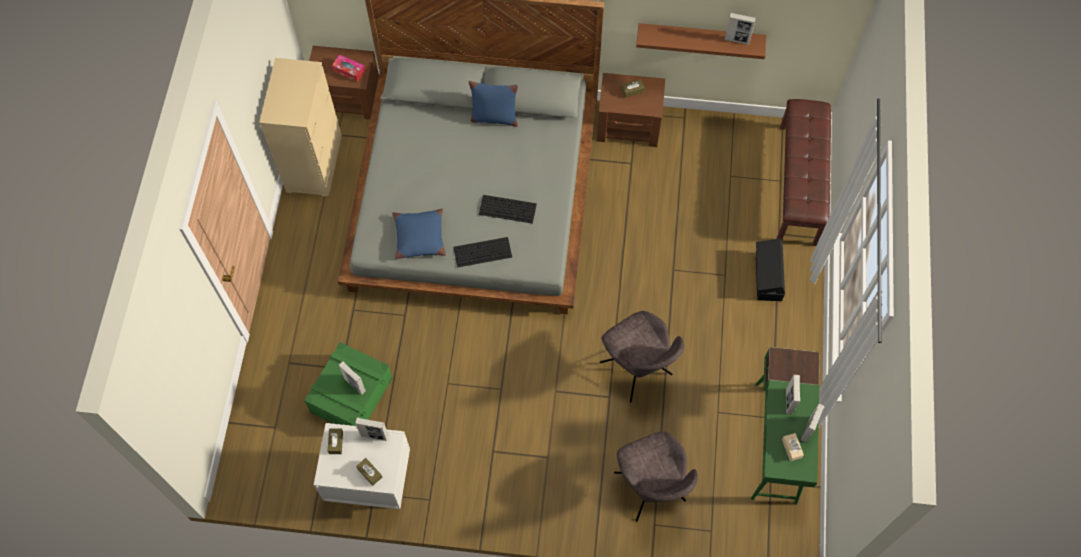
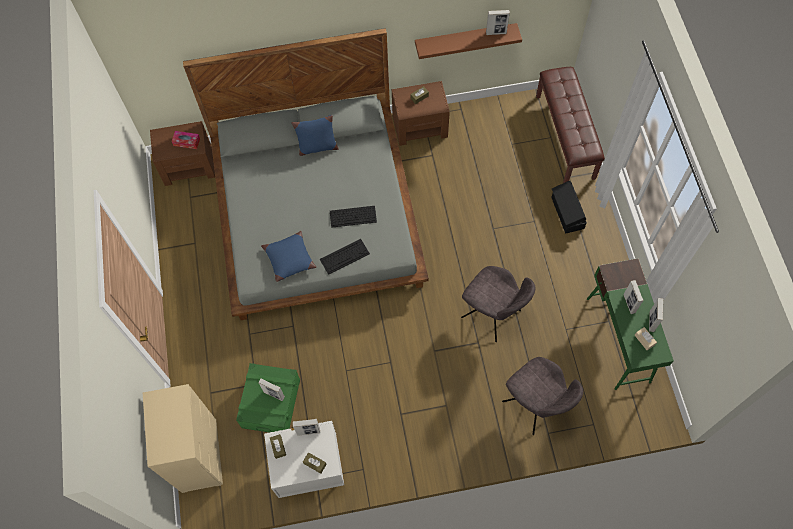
camera: 15 degrees left, 0 degrees up
(314, 163) = (179, 225): beige dresser -> beige dresser (199, 455)

